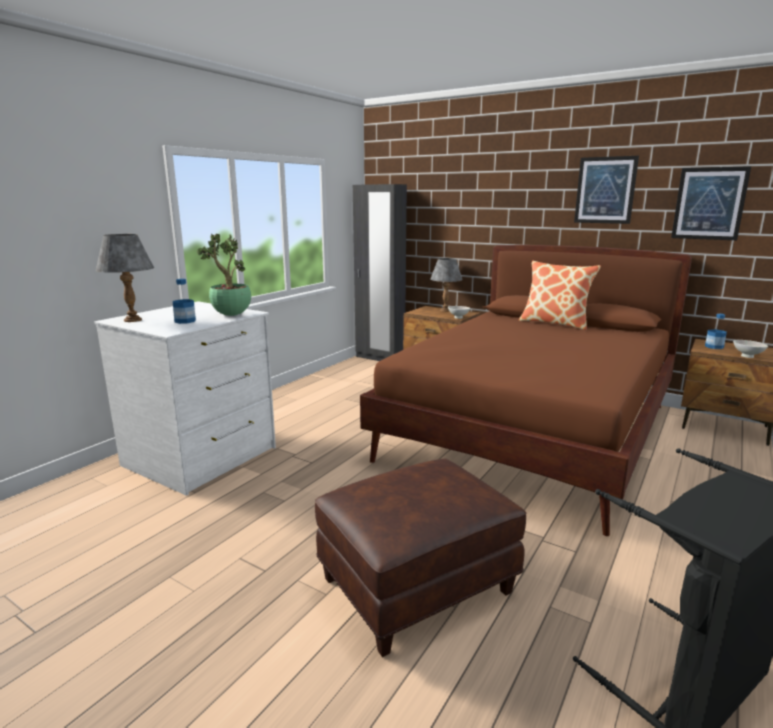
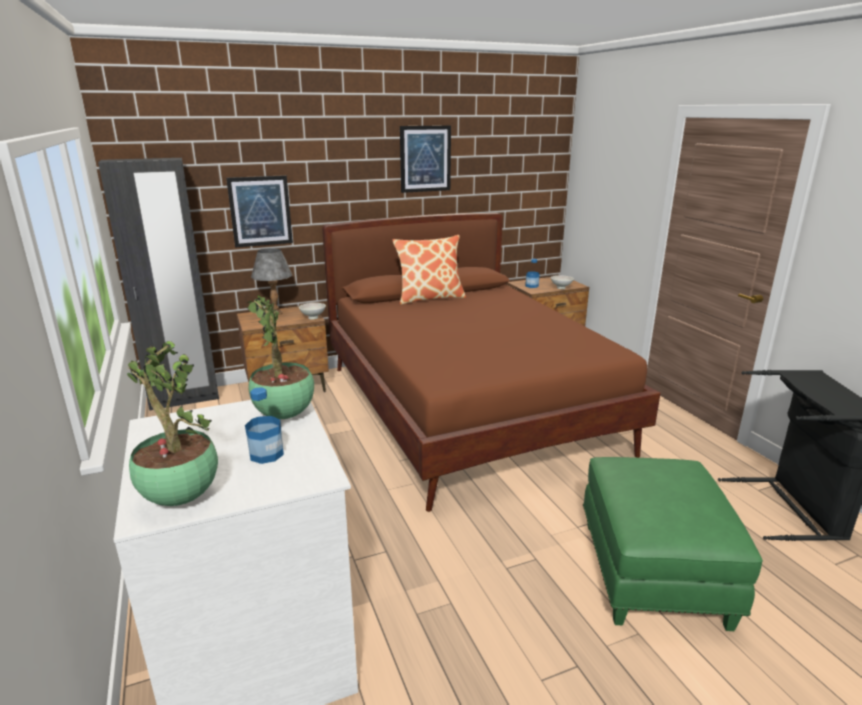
camera: 55 degrees left, 5 degrees up
(132, 320) = (179, 497): grey table lamp -> potted plant
(416, 587) = (654, 573): brown ottoman -> green ottoman
(709, 203) = (505, 168): picture -> picture (260, 211)

